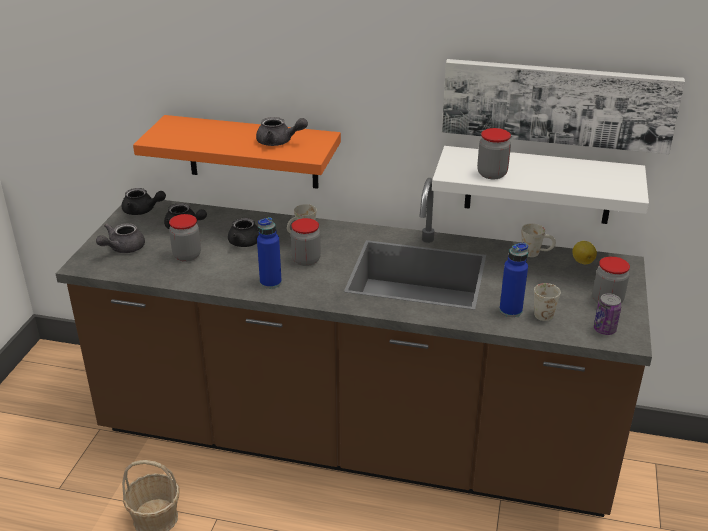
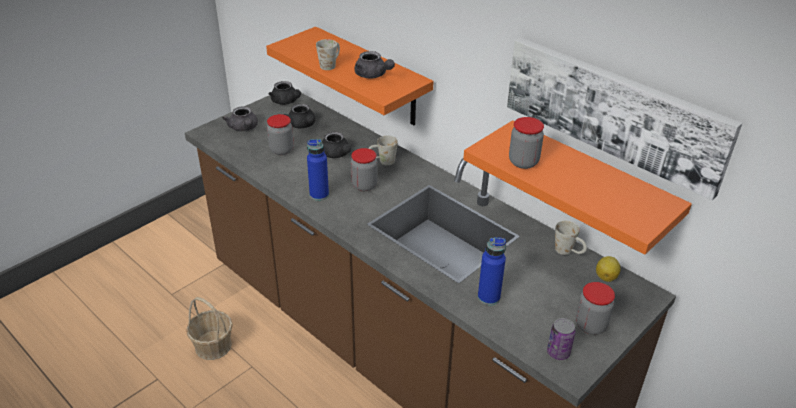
camera: 30 degrees right, 5 degrees up
(122, 248) = (244, 128): grey teapot -> grey teapot turned 90 degrees counterclockwise
(538, 185) = (589, 187): white shelf -> orange shelf
(542, 311) = (516, 310): white mug -> white mug (330, 64)

